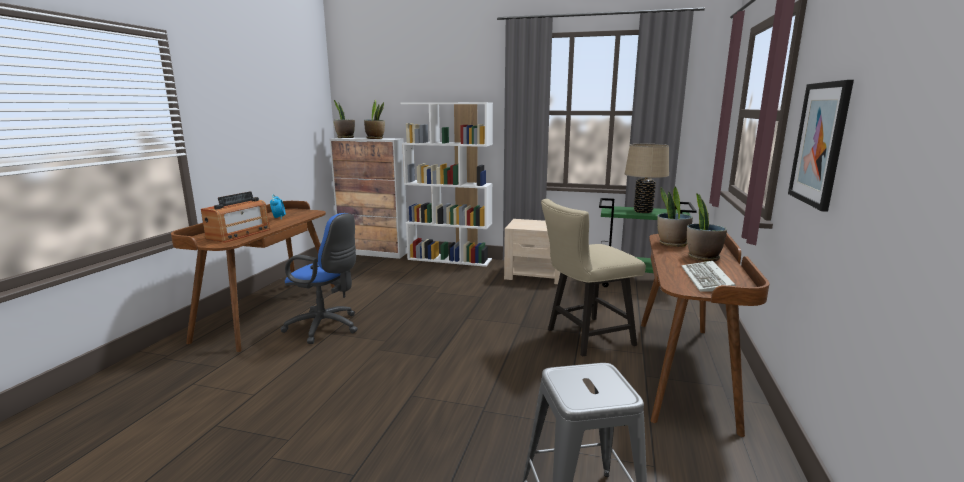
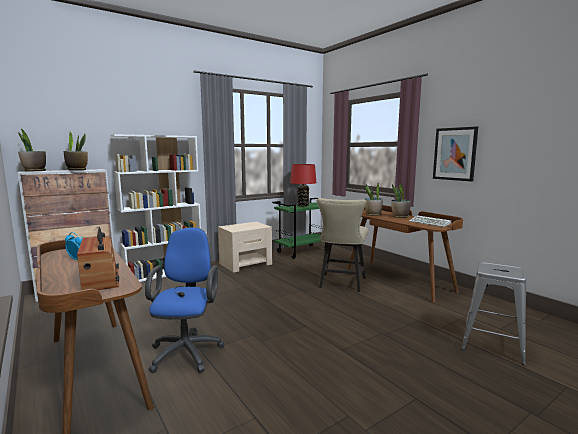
camera: 50 degrees left, 5 degrees down
(326, 327) = (187, 351): blue office chair -> blue office chair turned 60 degrees counterclockwise
(643, 211) = (303, 206): beige table lamp -> red table lamp

